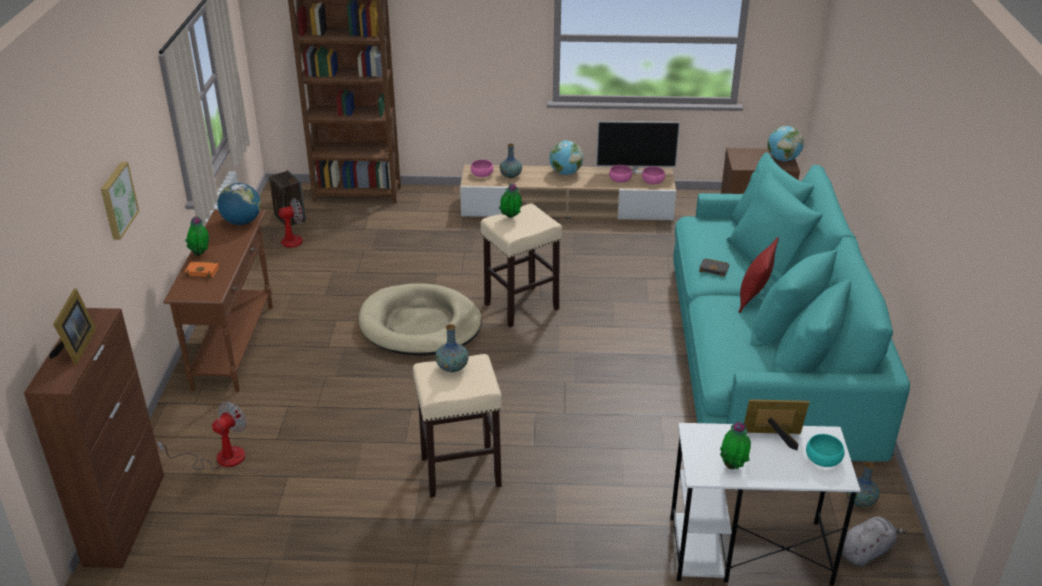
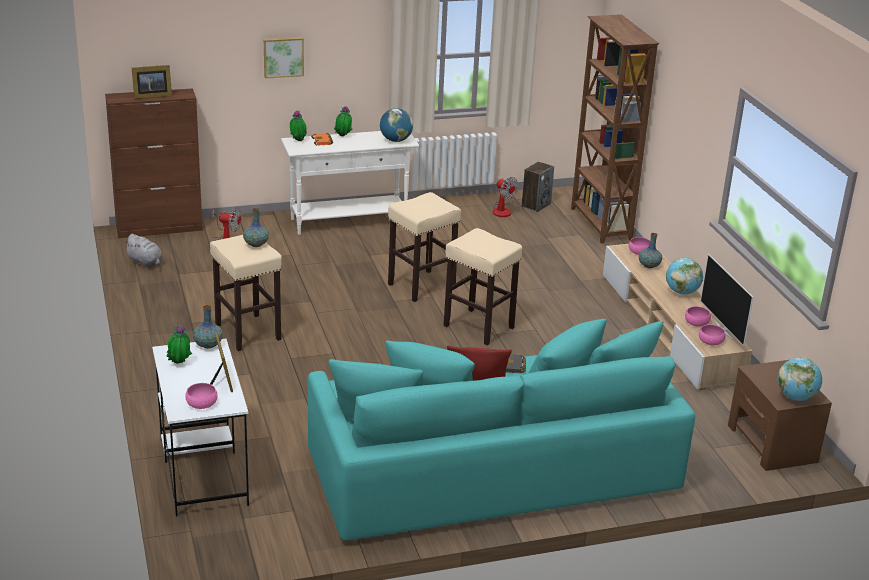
camera: 70 degrees right, 5 degrees down
(234, 346) = (349, 222): brown console table -> white console table
(420, 325) = (421, 286): beige dog bed -> beige stool
(510, 218) = (486, 239): potted plant -> potted plant (298, 141)
(823, 458) = (201, 403): turquoise bowl -> pink bowl
(860, 501) = (286, 529): vase -> vase (208, 345)
(866, 551) = (221, 533): grey plush toy -> grey plush toy (146, 263)

